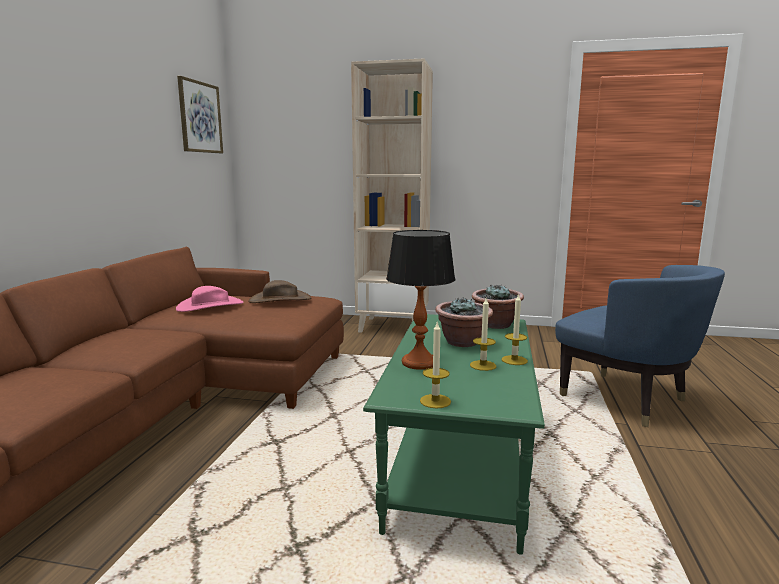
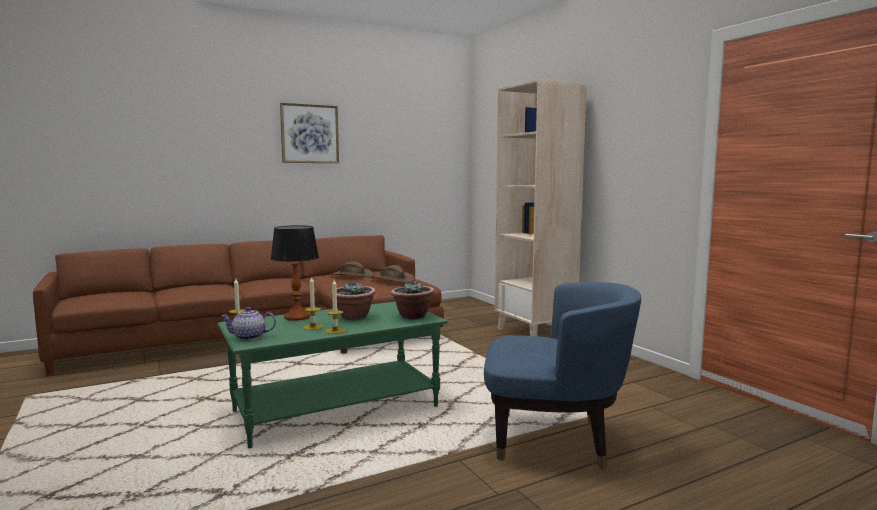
camera: 50 degrees right, 5 degrees down
(200, 117) = (430, 140): picture -> picture (309, 134)
(210, 306) = (352, 275): pink hat -> brown hat
(488, 402) = (249, 337): none -> teapot
(625, 399) = (554, 440): blue armchair -> blue armchair turned 90 degrees counterclockwise

